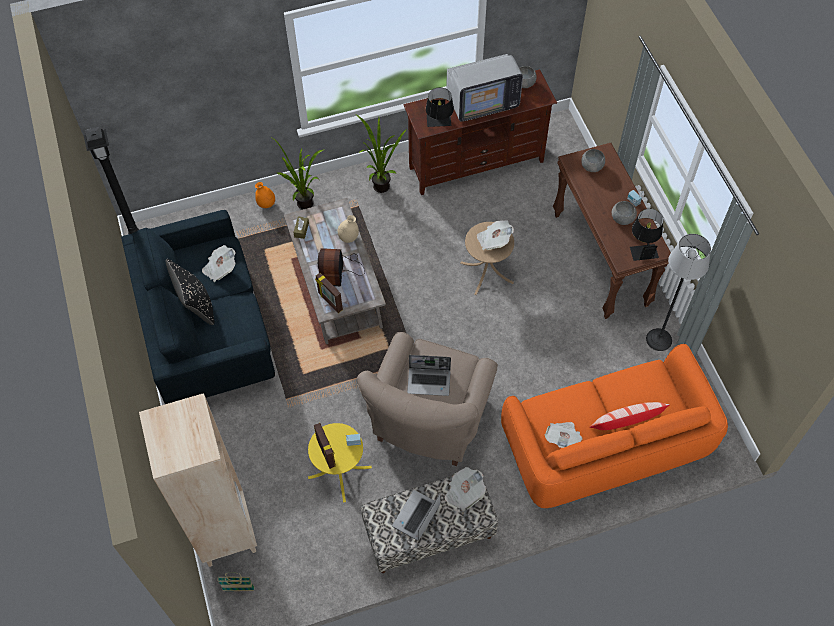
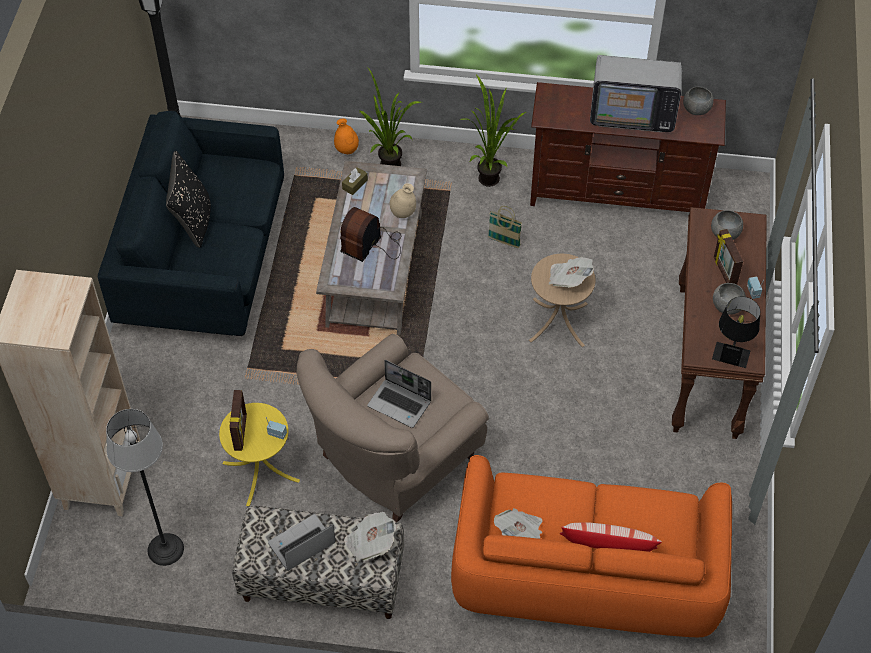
camera: 25 degrees right, 5 degrees down
(220, 268) = (241, 191): newspaper -> none
(238, 589) = (81, 547): basket -> basket (504, 242)
(330, 301) = (341, 274): picture frame -> picture frame (724, 272)
(439, 124) = (565, 119): black table lamp -> none
(658, 339) = (727, 482): floor lamp -> floor lamp (165, 549)

